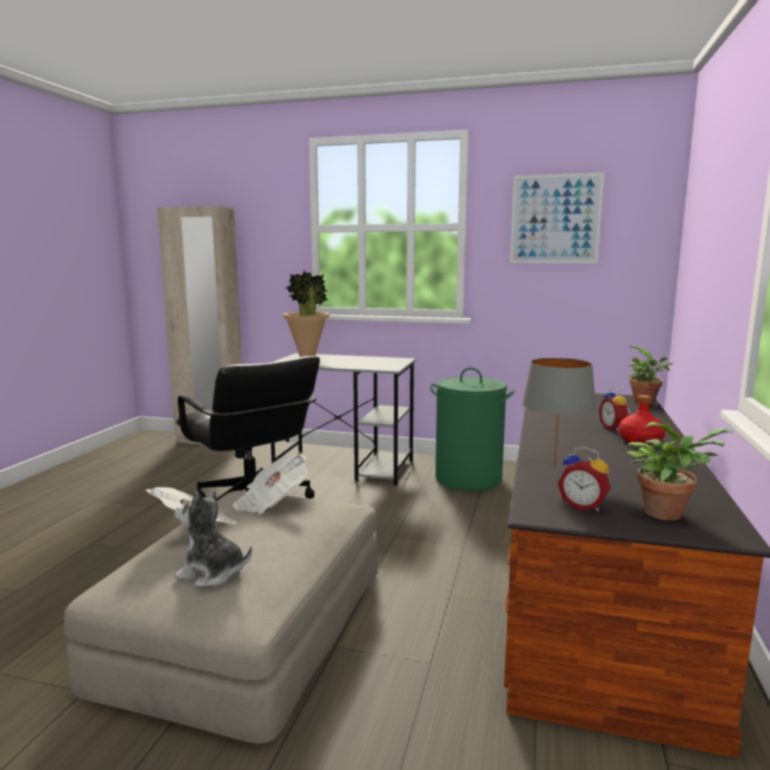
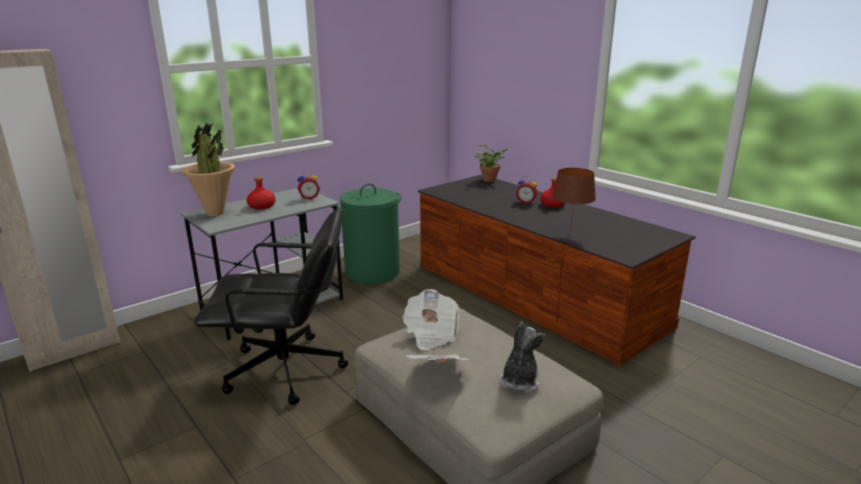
camera: 55 degrees left, 10 degrees up
(212, 573) = (519, 381): plush toy -> plush toy turned 150 degrees clockwise
(344, 361) = (262, 206): none -> red bottle
(553, 467) = (570, 233): grey table lamp -> brown table lamp
(555, 219) = (380, 49): picture -> none
(583, 506) = (626, 246): alarm clock -> alarm clock (309, 198)
(667, 512) = (646, 235): potted plant -> none

